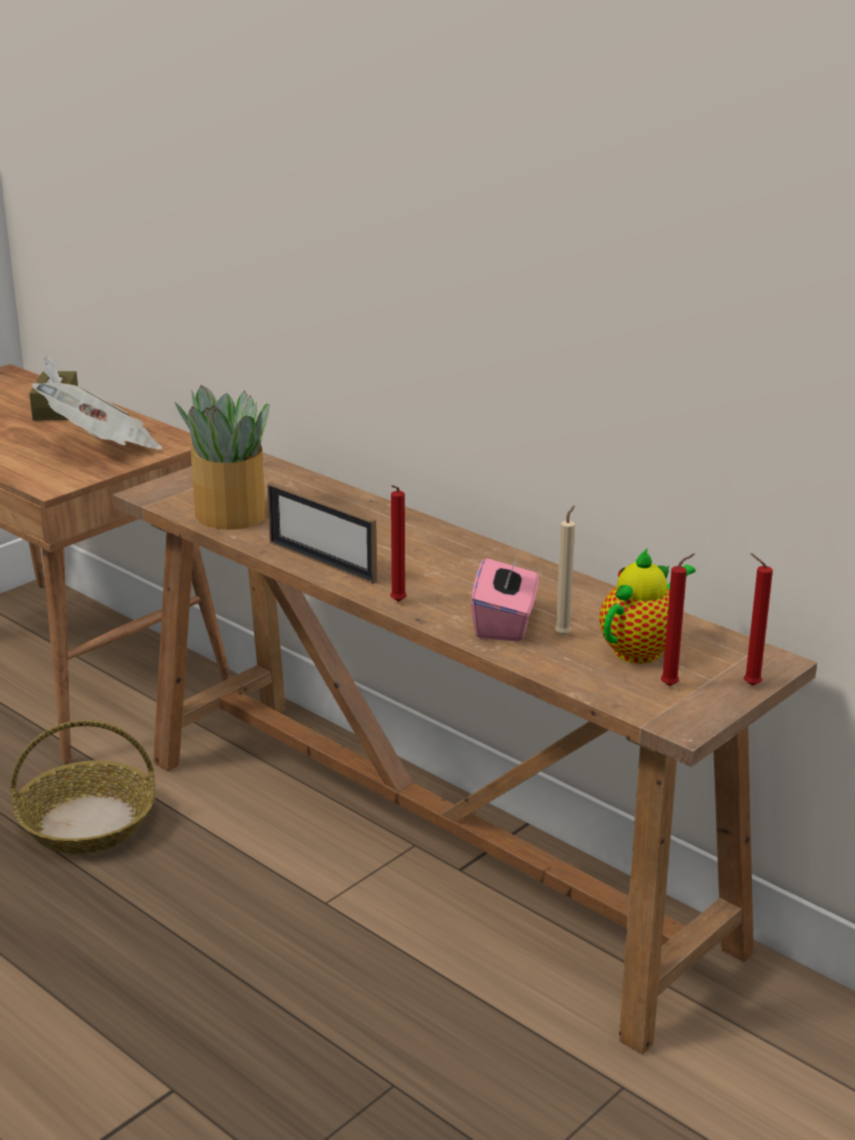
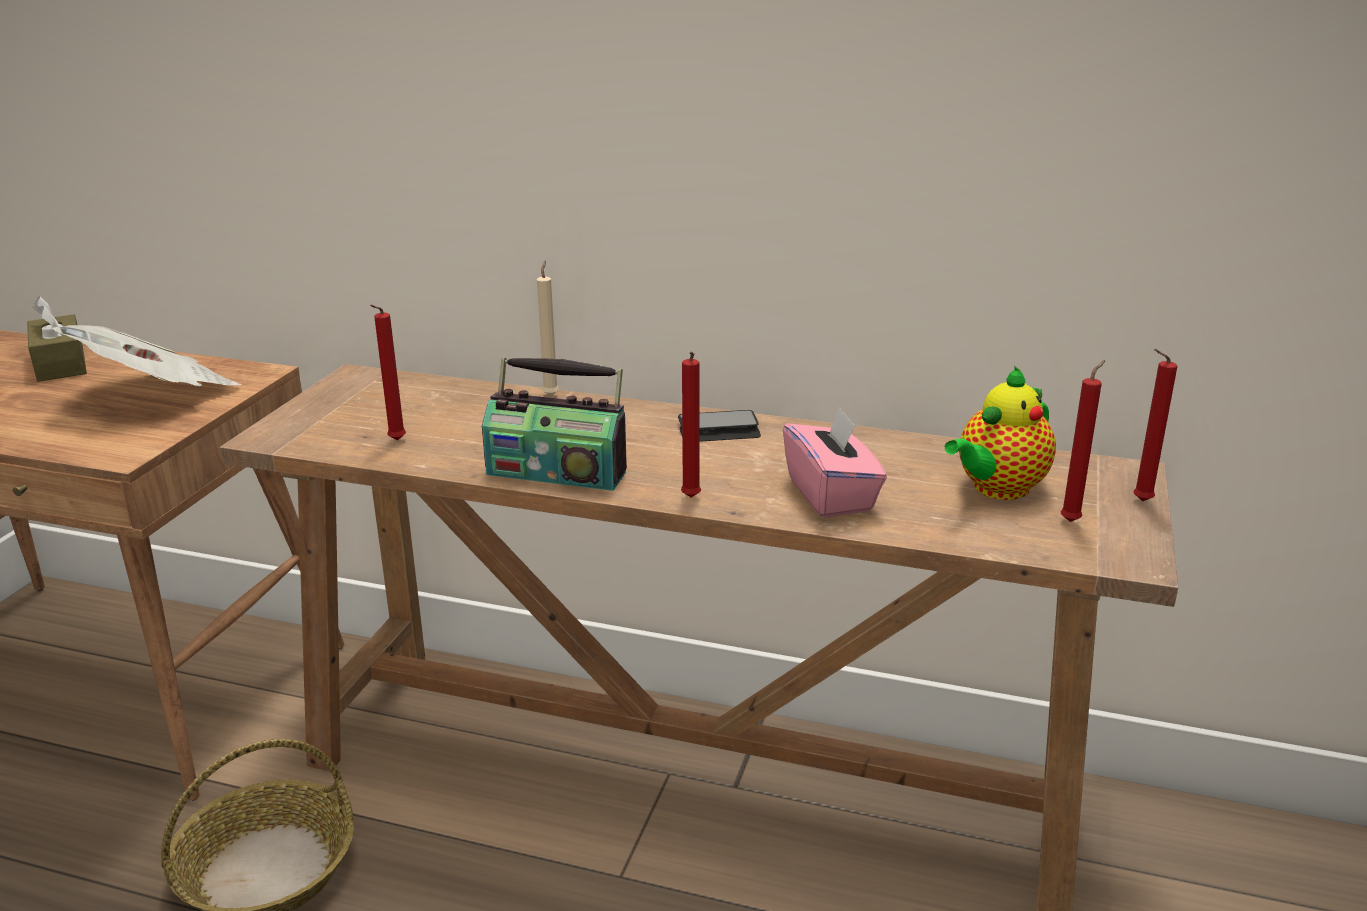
camera: 25 degrees left, 0 degrees up
(230, 515) = (395, 441): potted plant -> red candle
(322, 562) = (557, 472): picture frame -> radio
(474, 555) = (718, 429): none -> phone
(564, 634) = (903, 491): beige candle -> beige candle (551, 395)
(642, 649) = (997, 489): teapot -> teapot turned 150 degrees counterclockwise

